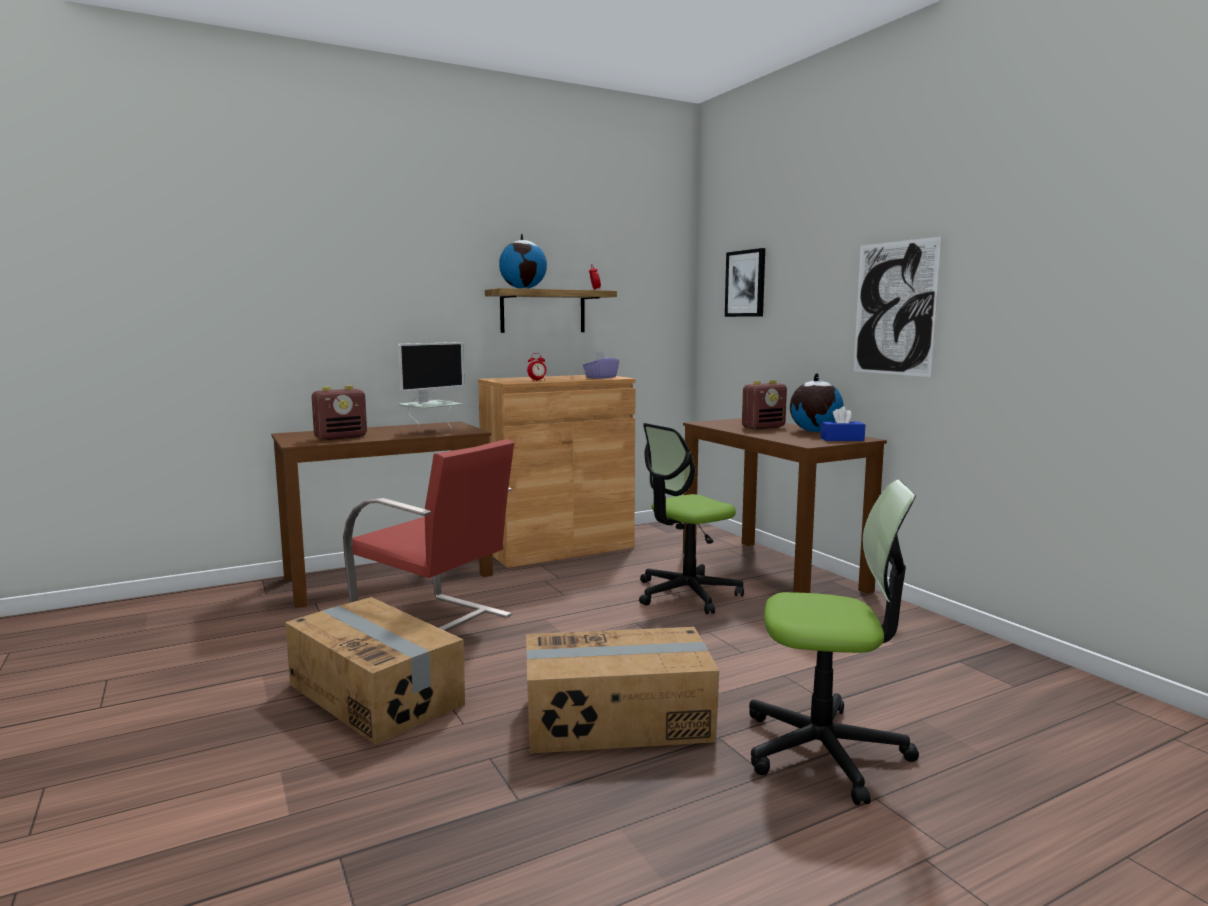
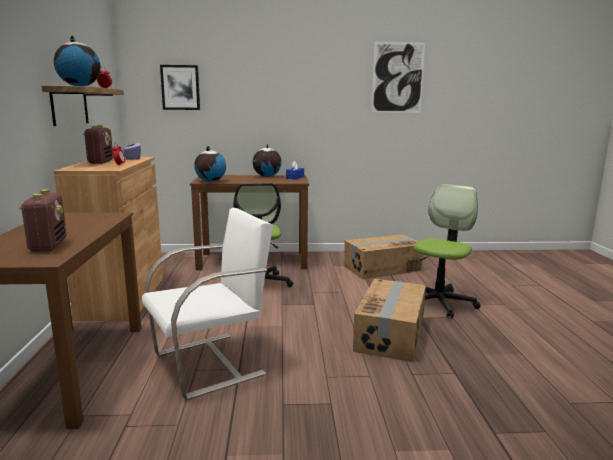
camera: 65 degrees left, 5 degrees up
(376, 694) = (307, 401): cardboard box -> cardboard box (382, 268)
(431, 431) = (86, 222): monitor -> none
(436, 625) = (211, 363): red chair -> white chair
(714, 424) = (210, 181): none -> globe
(763, 427) = (239, 178): radio -> radio (101, 162)
(894, 308) = (303, 107): picture -> picture (397, 77)

